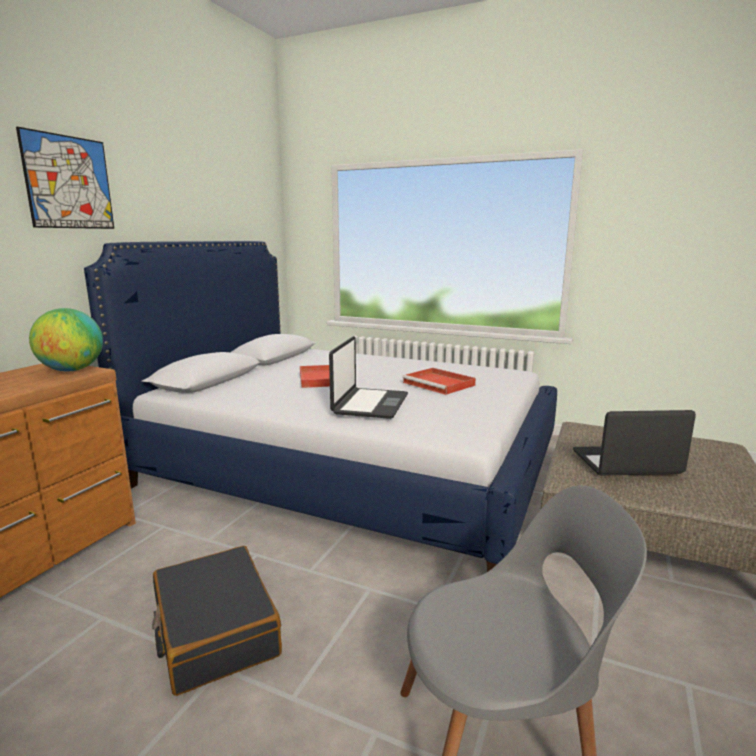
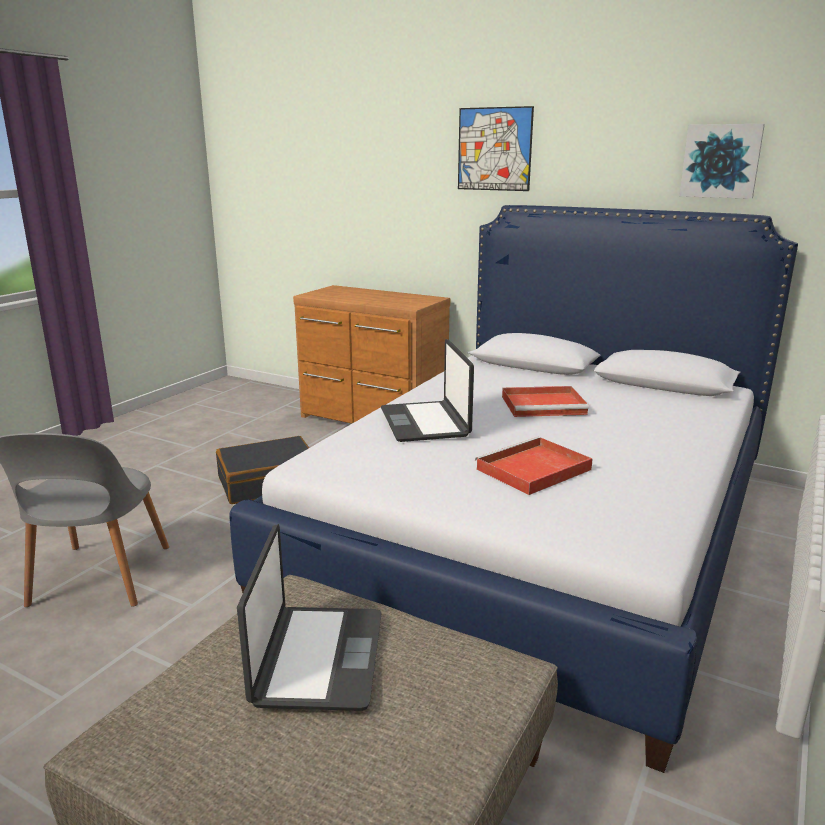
camera: 95 degrees right, 5 degrees up
(72, 370) = (414, 303): globe -> none
(229, 206) = (721, 161): none -> picture
(369, 404) = (425, 423): laptop -> laptop turned 60 degrees clockwise

